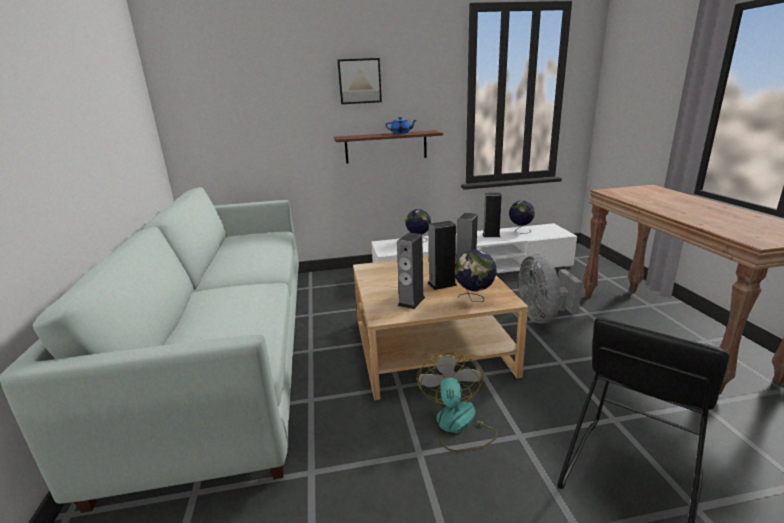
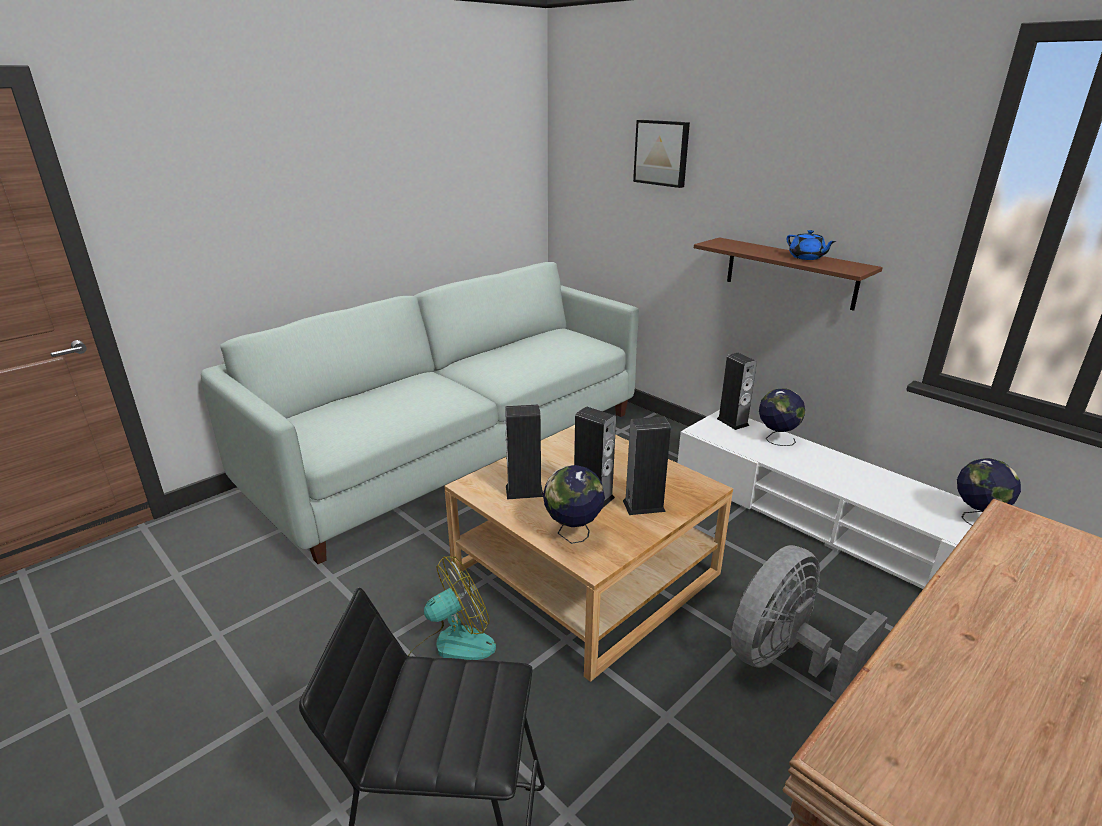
camera: 55 degrees right, 5 degrees up
(359, 81) = (772, 159): picture -> picture (662, 153)
(491, 235) = (903, 494): speaker -> speaker (732, 422)

